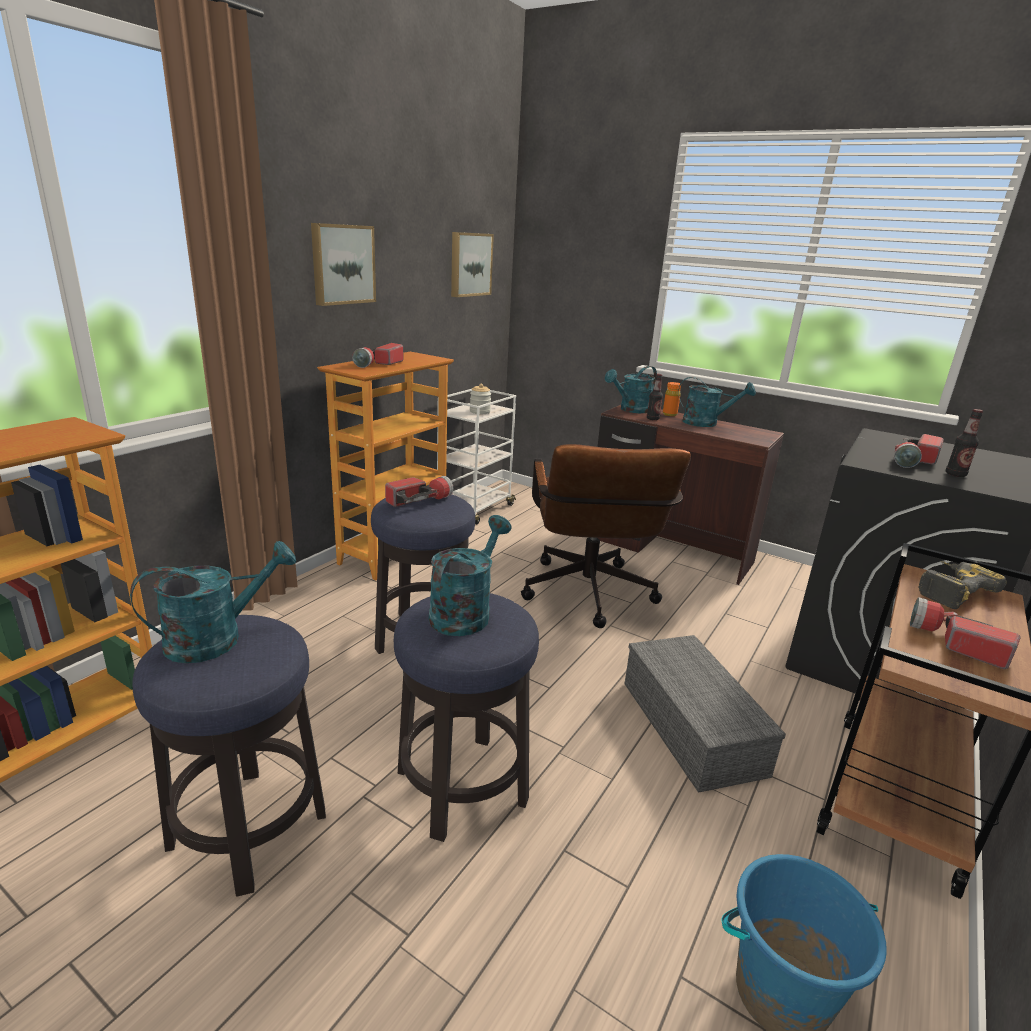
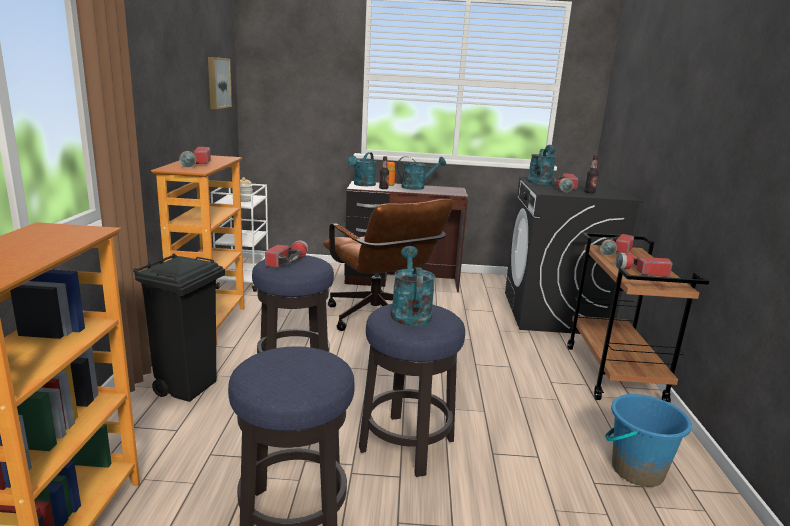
camera: 30 degrees left, 5 degrees down
(217, 638) = (279, 364): turquoise watering can -> turquoise watering can (540, 181)
(305, 621) = (188, 387): none -> black trash can
(342, 264) = (154, 83): picture -> none
(694, 728) = (502, 372): grey storage box -> none
(949, 590) = (615, 251): power drill -> flashlight

